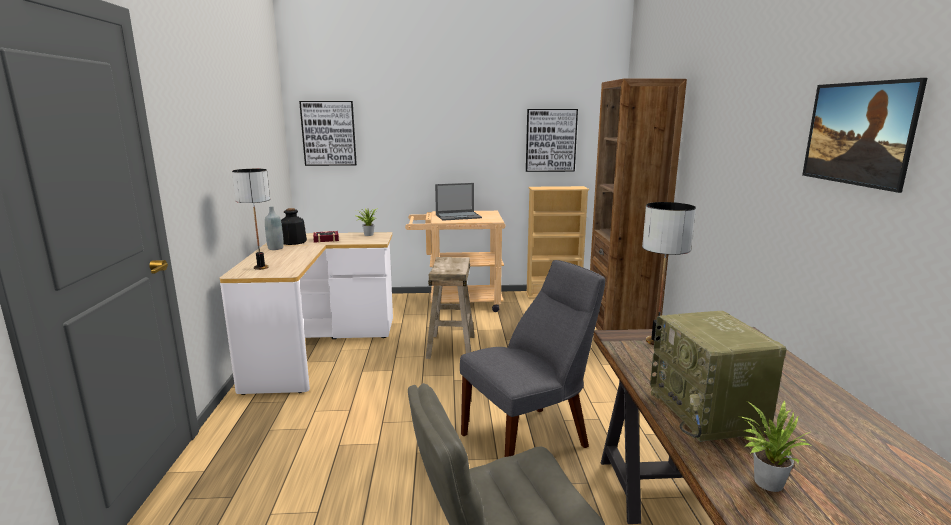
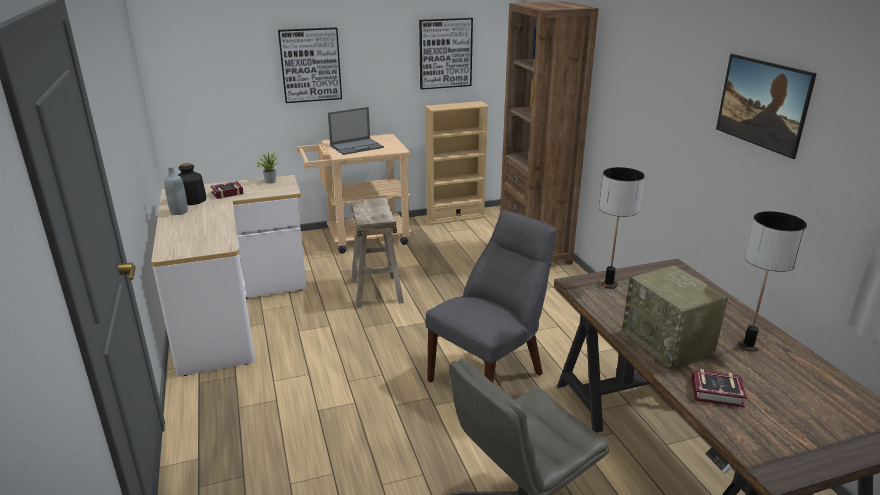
camera: 15 degrees left, 10 degrees up
(260, 267) = (186, 242): table lamp -> table lamp (748, 346)
(329, 133) = (192, 58): picture -> picture (310, 65)
(764, 481) = (719, 394): potted plant -> book

